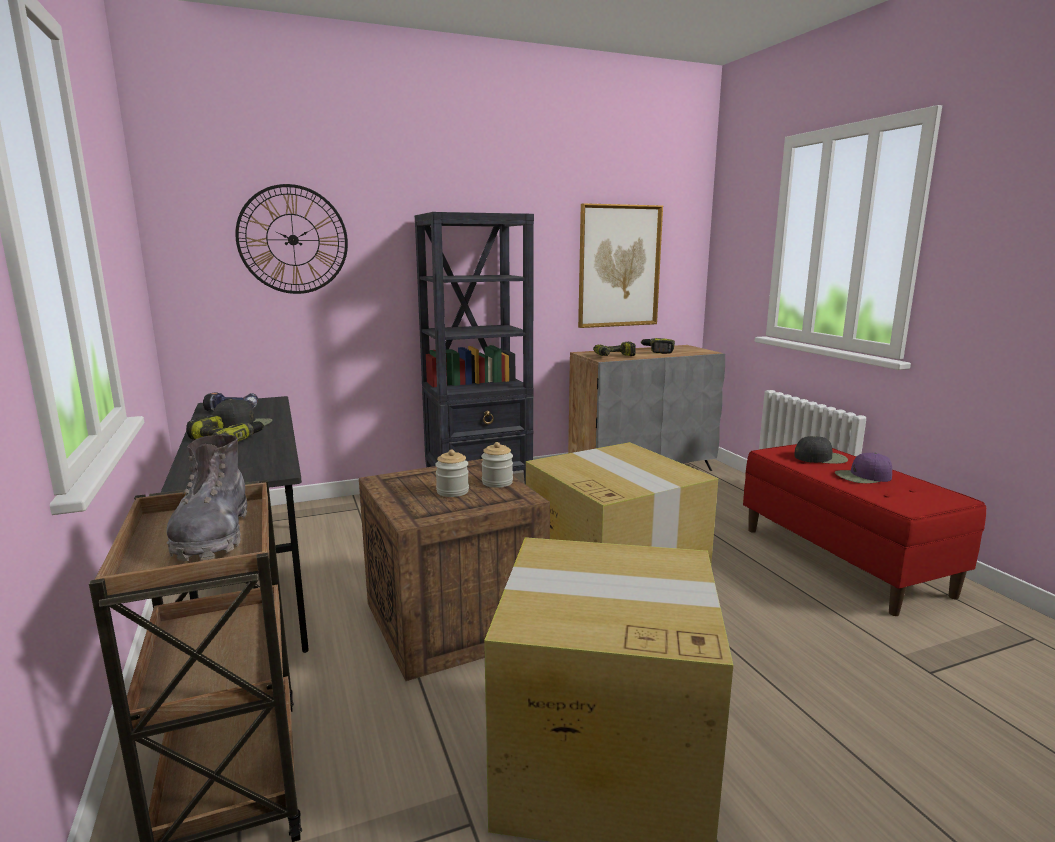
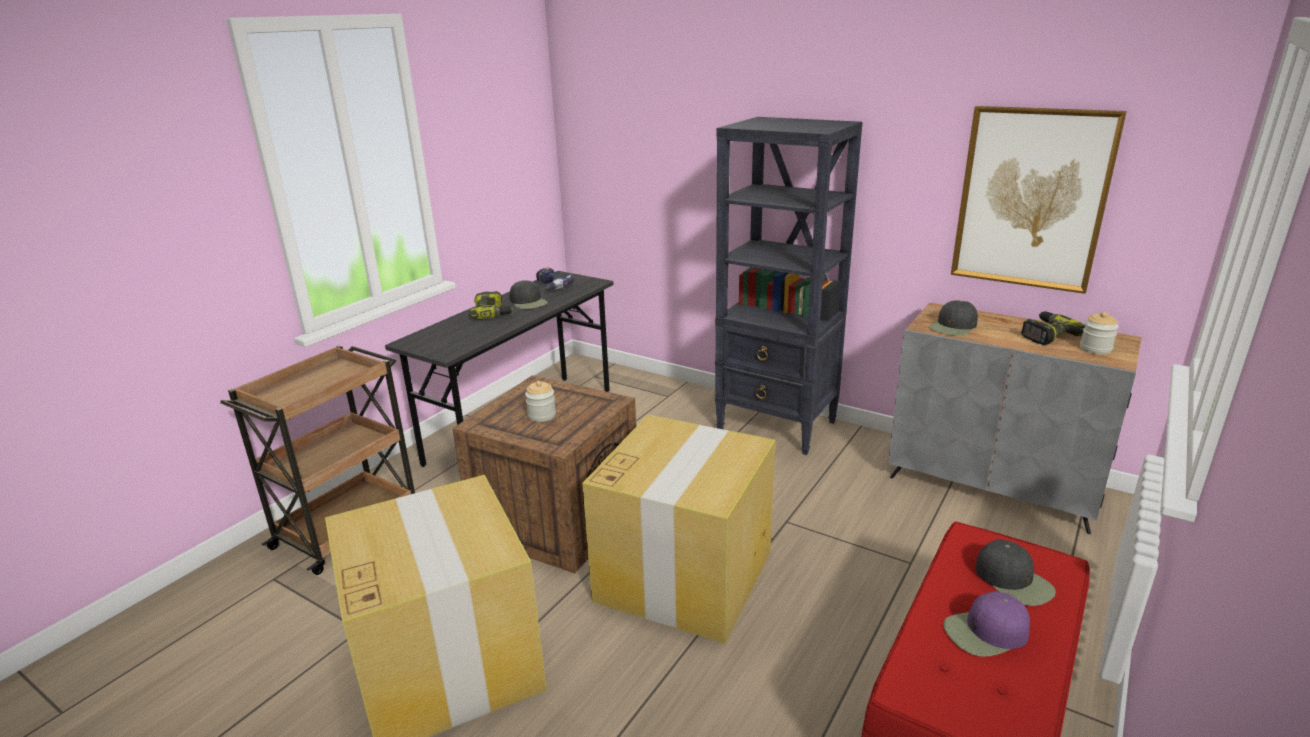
camera: 55 degrees right, 10 degrees up
(213, 535) = (320, 385): grey boot -> none
(293, 240) = (652, 136): wall clock -> none
(497, 482) = (580, 423): jar -> jar (1095, 349)
(615, 356) = (953, 327): power drill -> black cap
(863, 477) = (986, 632): purple cap -> purple cap turned 60 degrees counterclockwise

